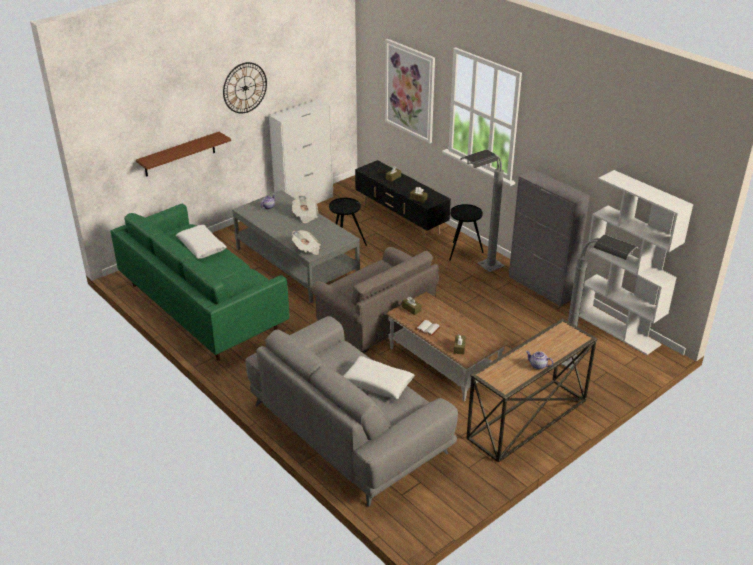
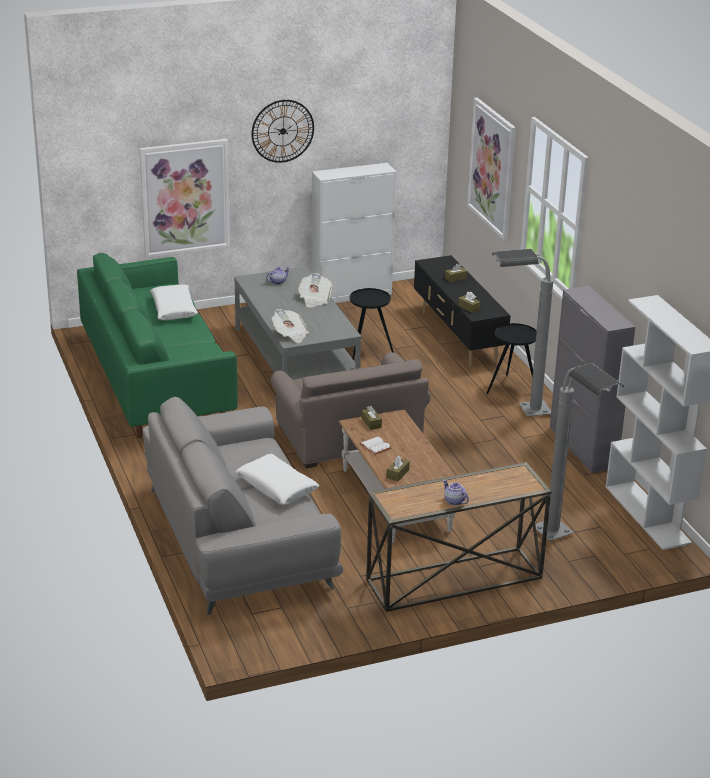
camera: 20 degrees right, 5 degrees down
(179, 154) = (185, 198): brown shelf -> picture

